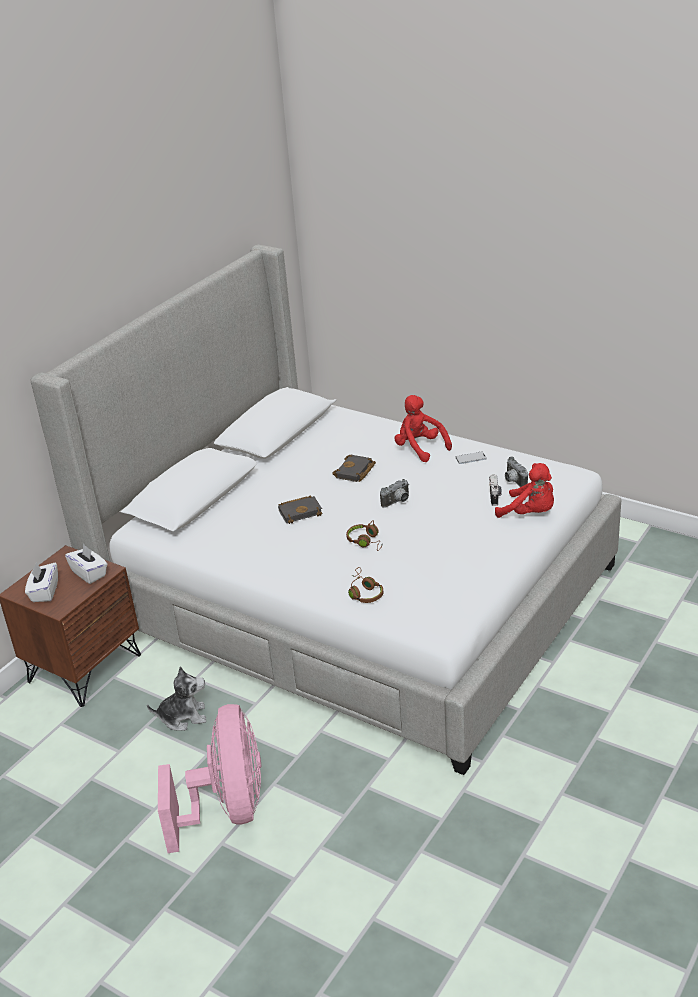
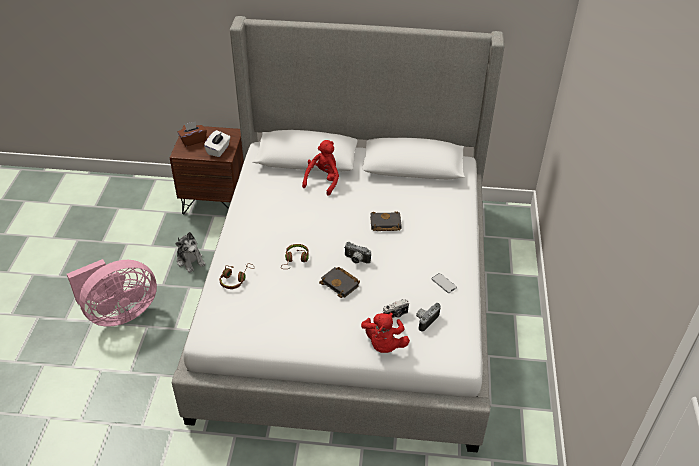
camera: 60 degrees right, 10 degrees up
(44, 592) = (193, 140): white tissue box -> brown tissue box
(301, 511) = (317, 214): black book -> black book (341, 284)
(420, 448) = (440, 249): red plush toy -> red plush toy (323, 180)

